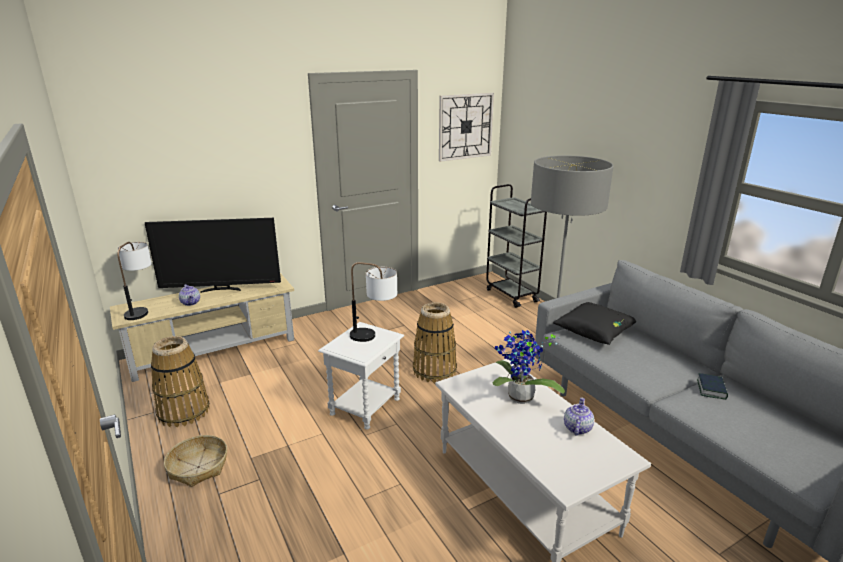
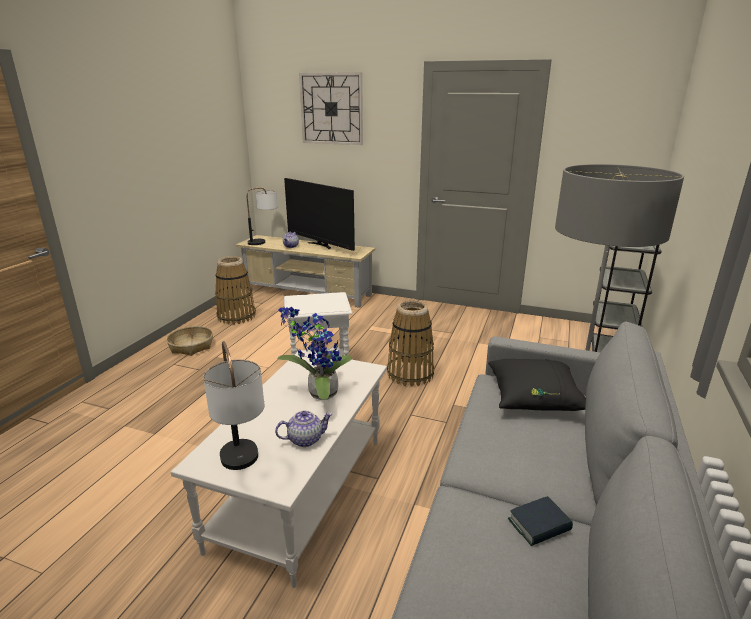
camera: 50 degrees right, 0 degrees up
(374, 337) = (327, 304): table lamp -> table lamp (243, 469)
(465, 126) = (614, 133): wall clock -> wall clock (331, 109)

